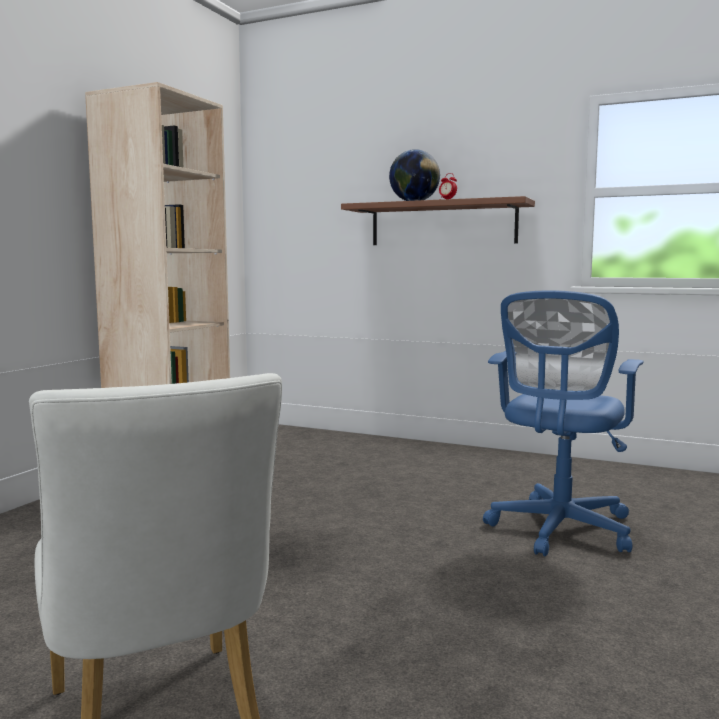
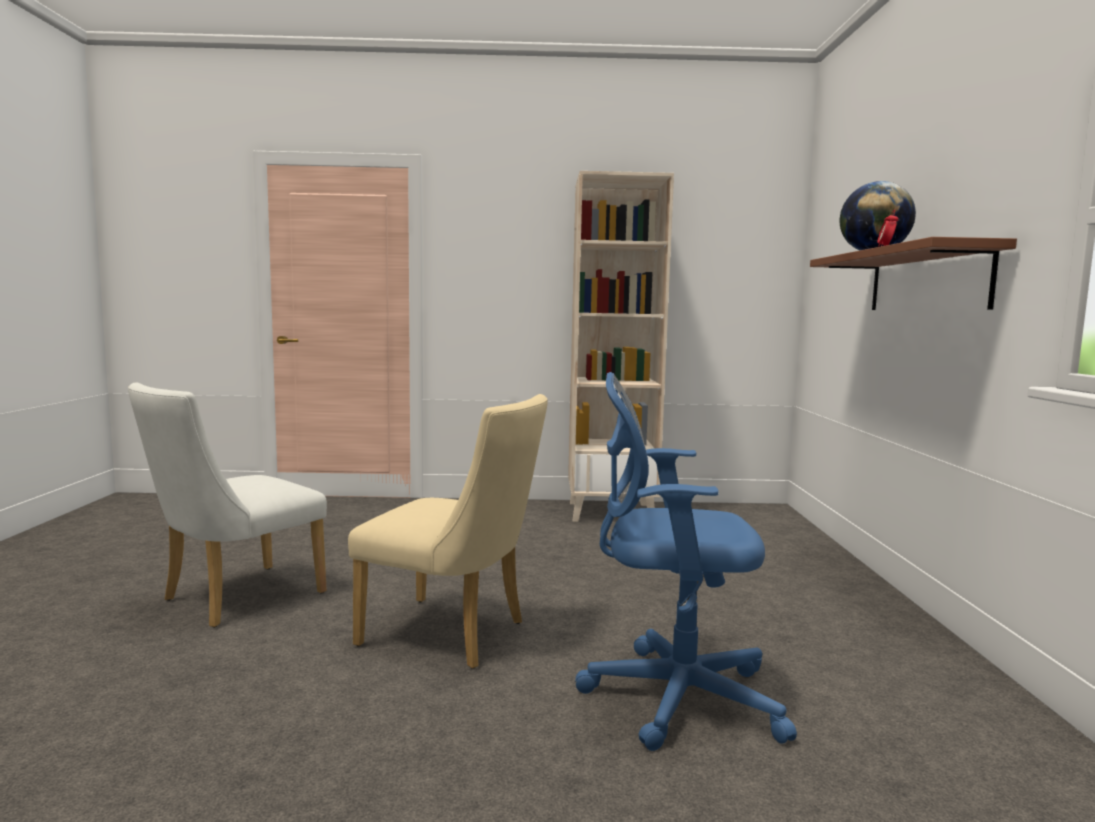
camera: 65 degrees right, 0 degrees up
(409, 587) = (454, 635): none -> beige chair

